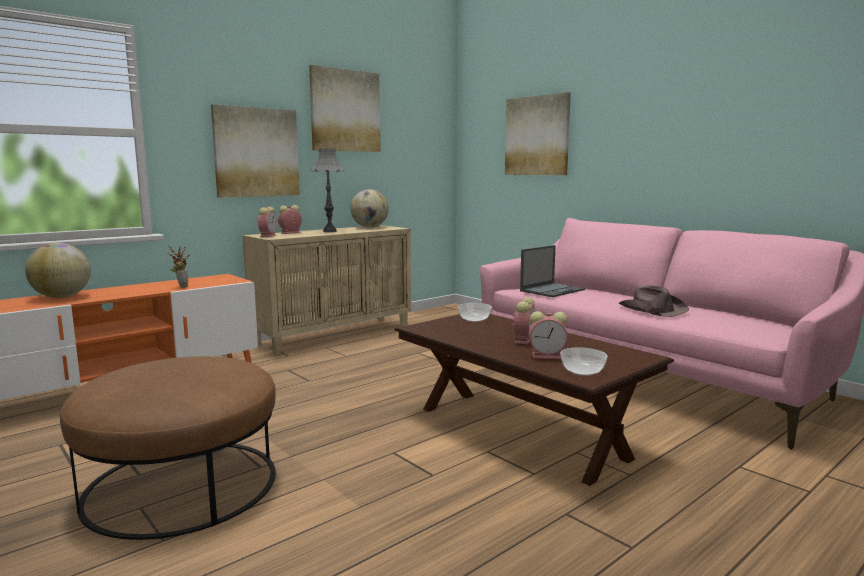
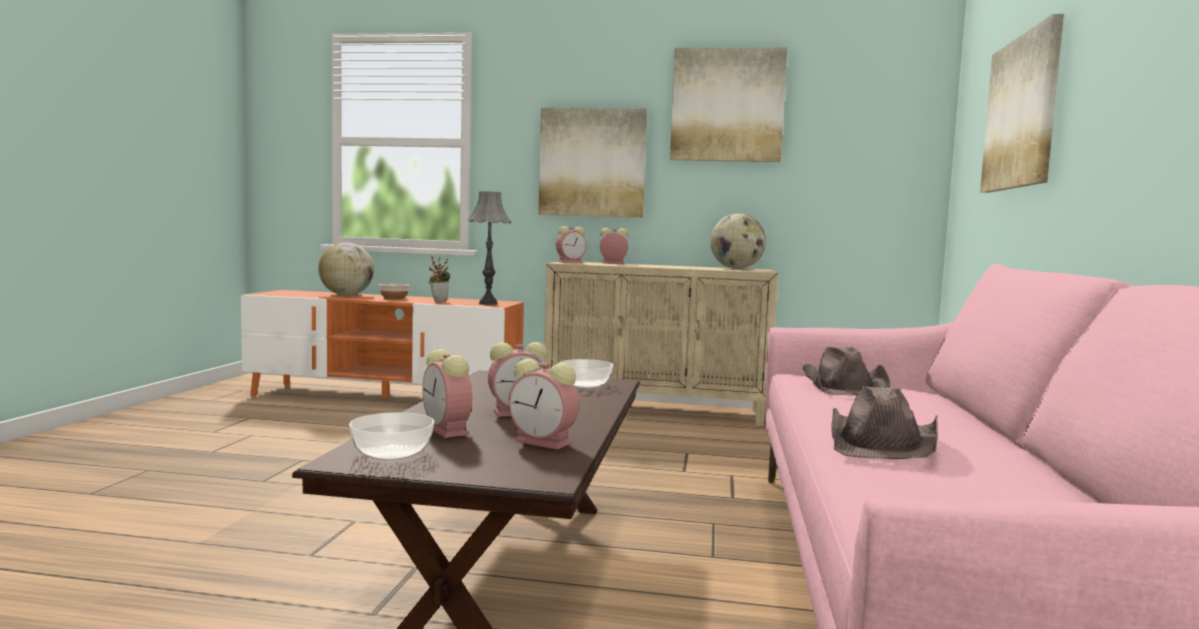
camera: 50 degrees right, 5 degrees down
(127, 291) = (394, 298): none -> bowl
(181, 484) = (200, 468): brown ottoman -> none
(330, 231) = (659, 266): grey table lamp -> grey table lamp (488, 304)
(552, 290) = (845, 386): laptop -> brown hat
(589, 346) = (545, 442): none -> alarm clock

